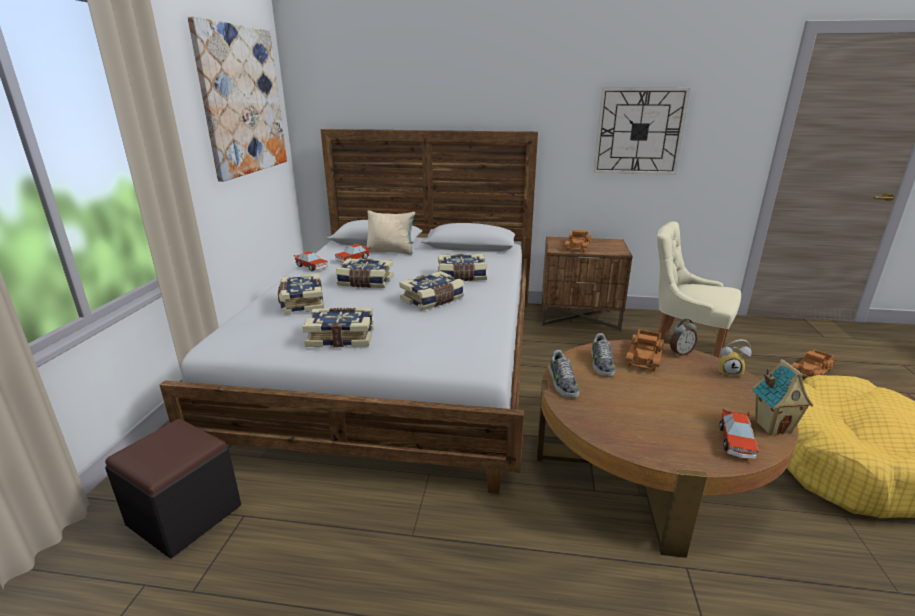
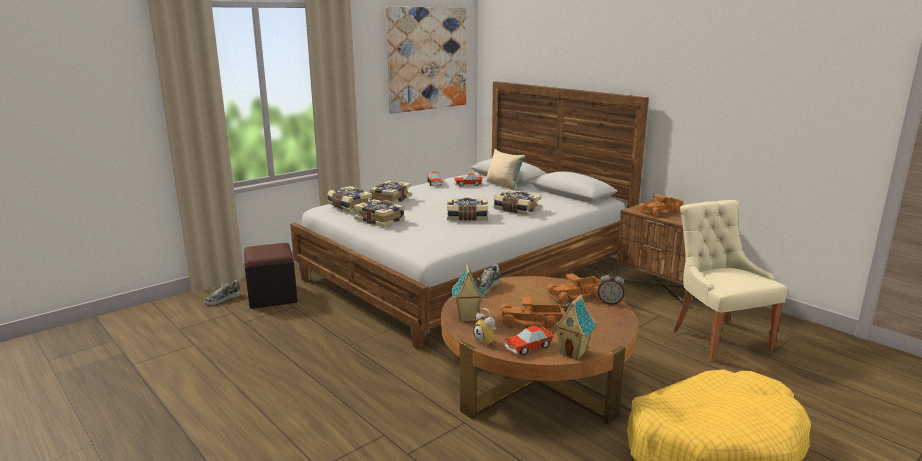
camera: 40 degrees right, 5 degrees down
(365, 282) = (447, 198): book -> book (349, 206)
(601, 363) = (534, 288): shoe -> shoe (222, 299)
(621, 433) = (467, 318): none -> toy house
(639, 131) = (743, 105): wall clock -> none
(729, 372) = (620, 323): alarm clock -> alarm clock (487, 341)
(812, 370) = (838, 398): toy truck -> toy truck (530, 322)

